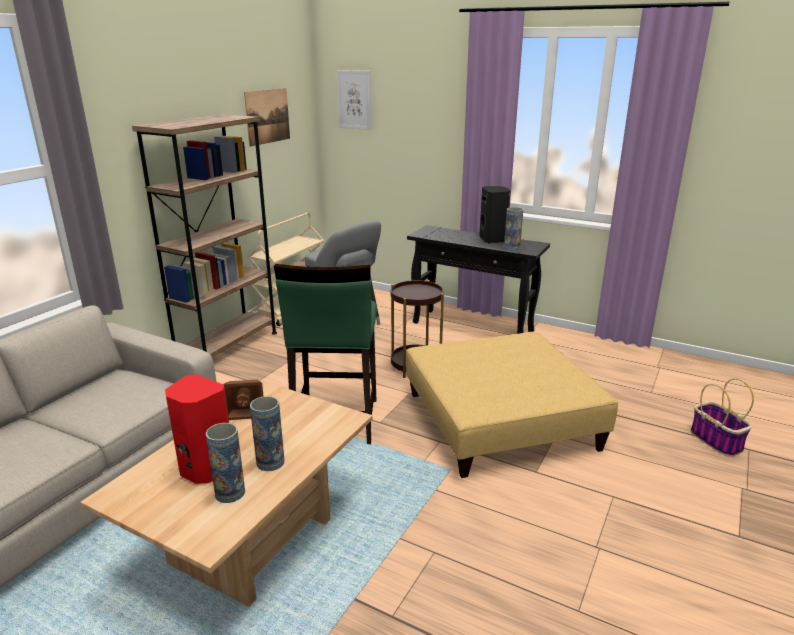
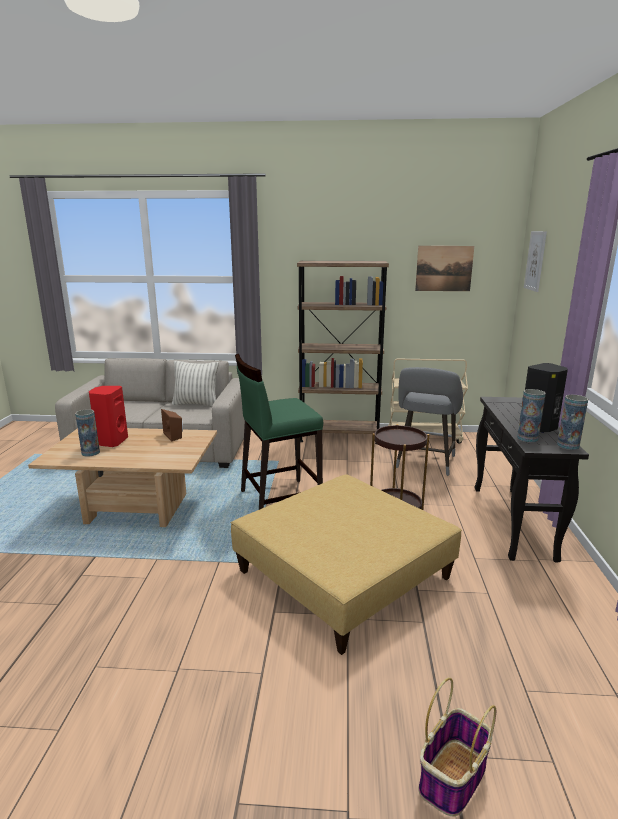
camera: 65 degrees right, 5 degrees down
(95, 388) = (196, 404): none -> pillow
(270, 462) = (122, 454): vase -> vase (568, 445)

